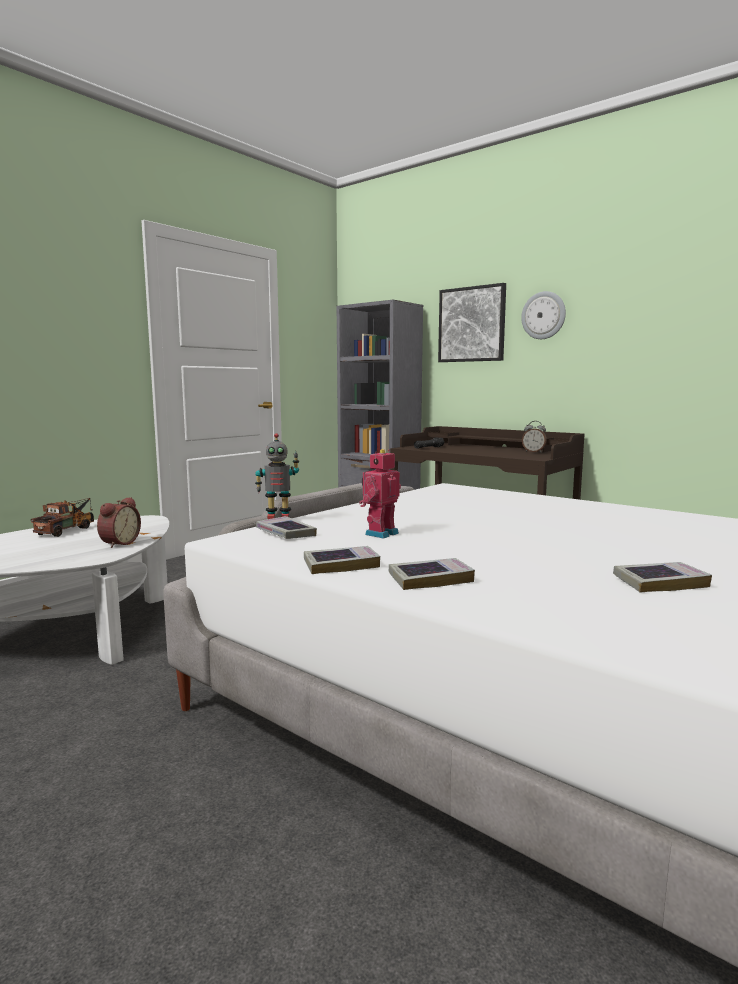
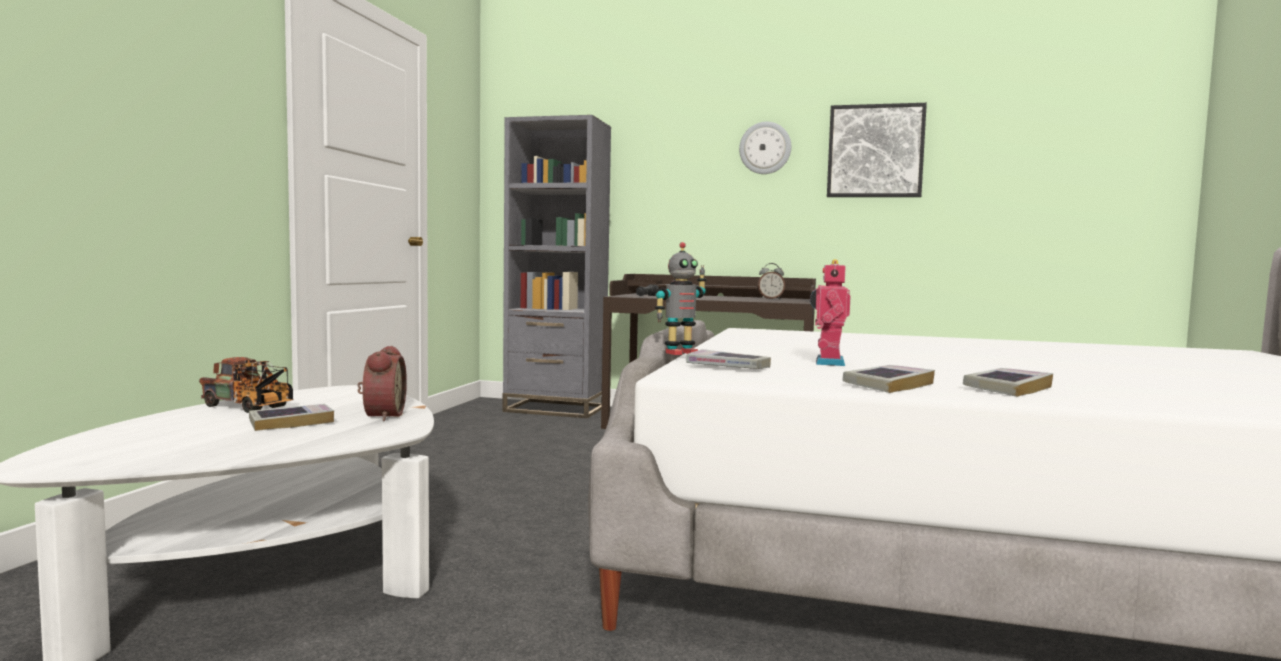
camera: 25 degrees left, 5 degrees down
(68, 530) = (251, 407): toy truck -> toy truck turned 120 degrees clockwise
(472, 324) = (676, 153): picture -> picture (875, 151)
(660, 582) = (1174, 379): book -> book (291, 423)

